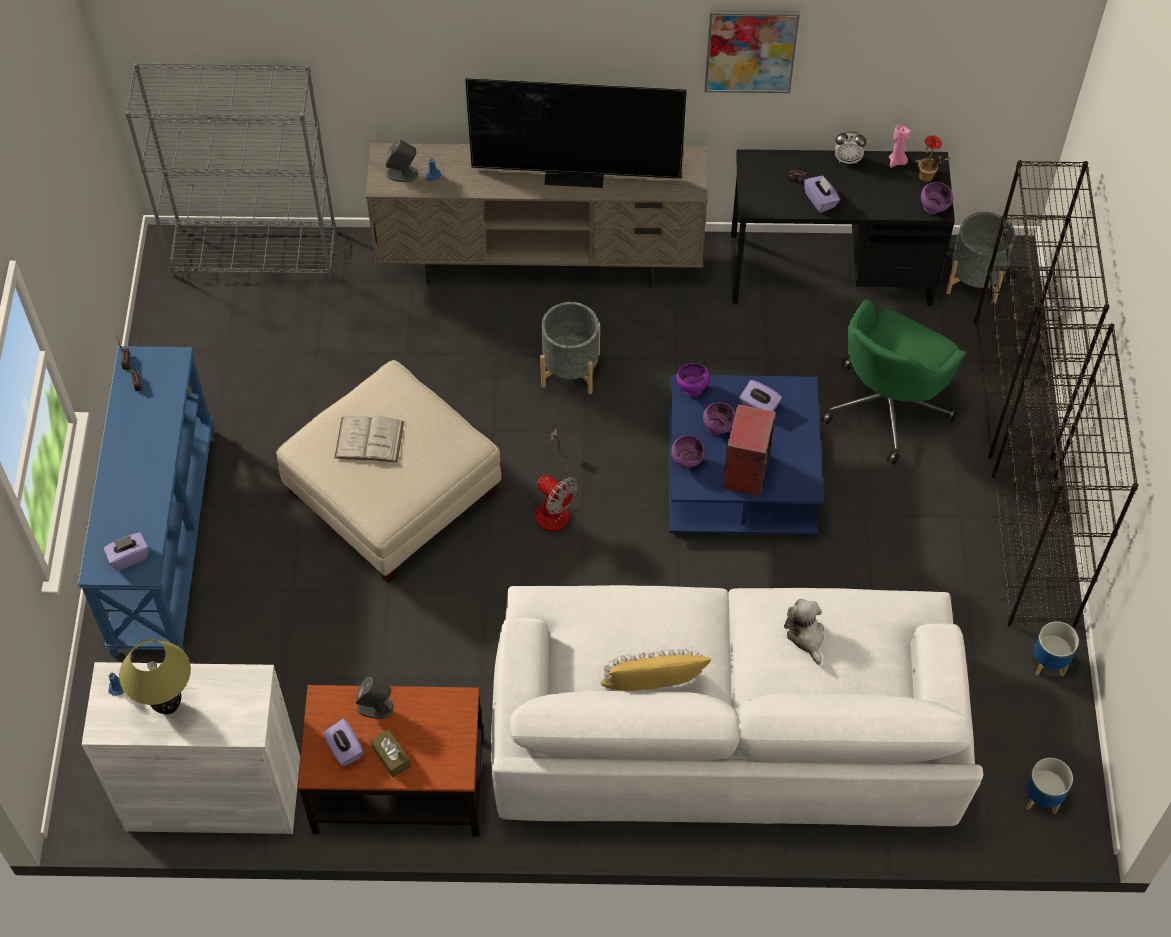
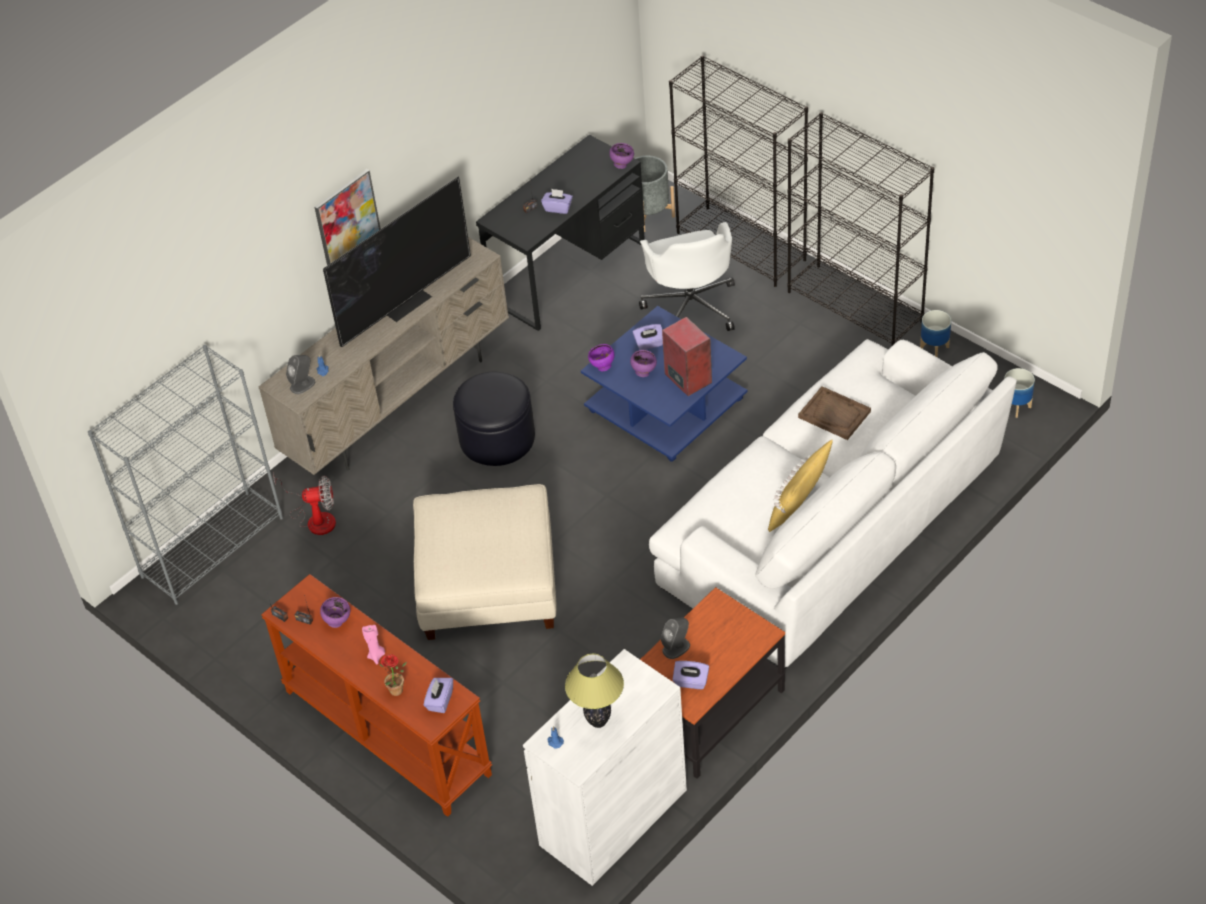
camera: 45 degrees left, 10 degrees down
(162, 539) = (385, 733): blue console table -> brown console table
(369, 439) = (467, 541): white book -> none
(391, 756) = (720, 660): brown tissue box -> none
(553, 505) = (586, 508): fan -> fan (314, 518)
(570, 370) = (497, 438): grey planter -> black ottoman
(687, 461) = (651, 401): purple bowl -> purple bowl (337, 621)
(750, 50) = (463, 133): picture -> picture (347, 222)
(806, 636) = (834, 414): plush toy -> brown tray
(847, 159) = (542, 178): alarm clock -> none
(888, 406) = (691, 307): green office chair -> white office chair
(897, 161) = (570, 159): pink candle -> pink candle (376, 656)
(925, 179) = (597, 155): potted plant -> potted plant (398, 692)

